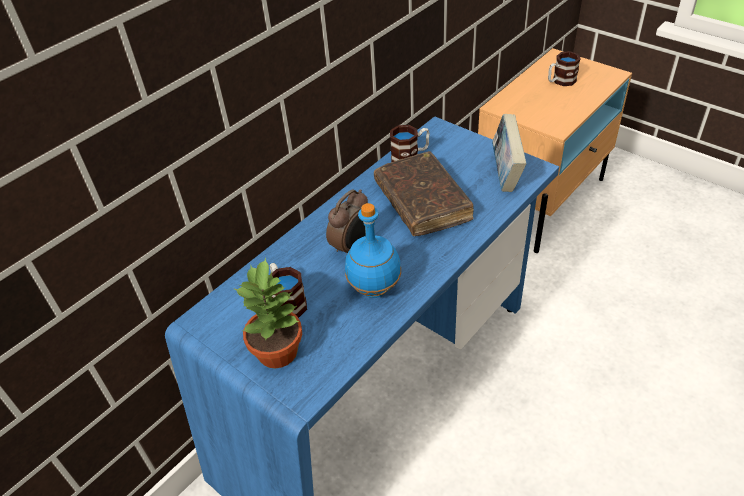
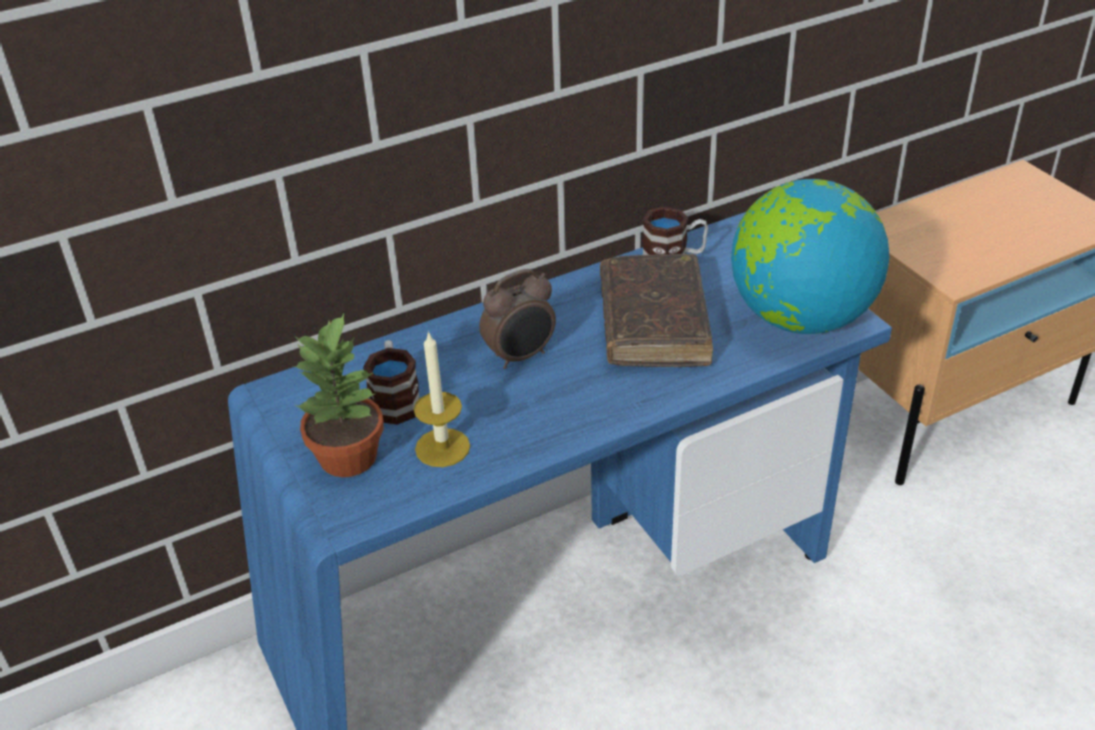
camera: 20 degrees right, 5 degrees down
(337, 325) = (442, 447): none -> candle
(374, 288) = (518, 416): blue bottle -> none
(505, 174) = (800, 317): book -> globe
(560, 81) = (1004, 213): mug -> none

